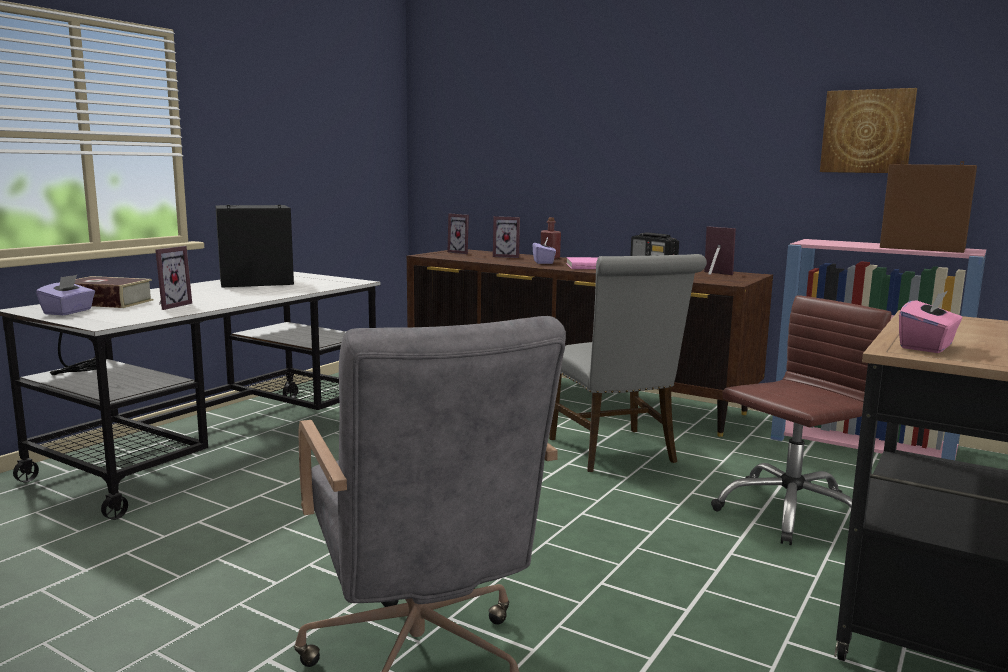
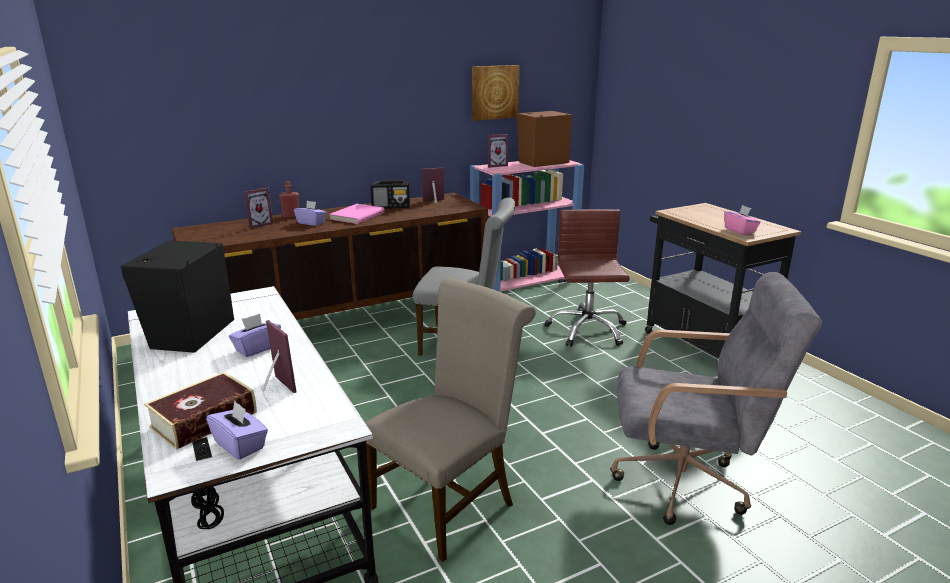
camera: 60 degrees left, 10 degrees up
(241, 294) = (257, 348): none -> purple tissue box
(272, 517) = (448, 502): none -> beige chair
(462, 252) = (203, 232): picture frame -> picture frame (495, 165)

